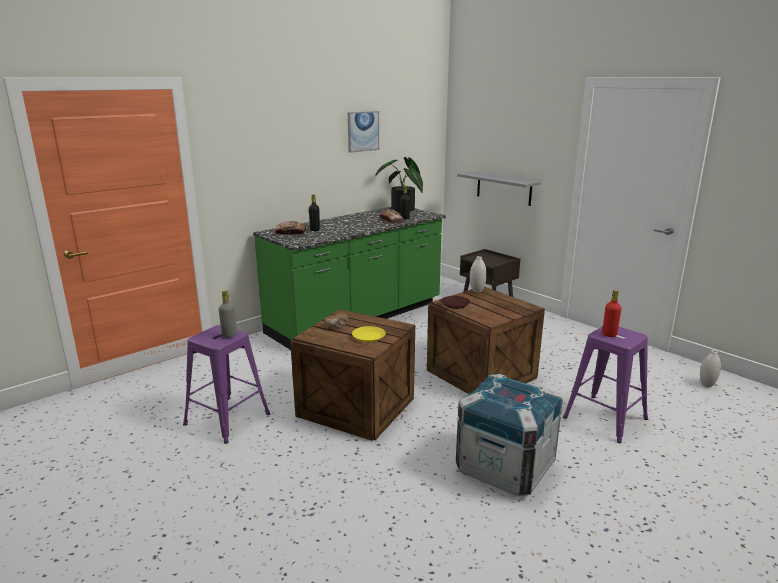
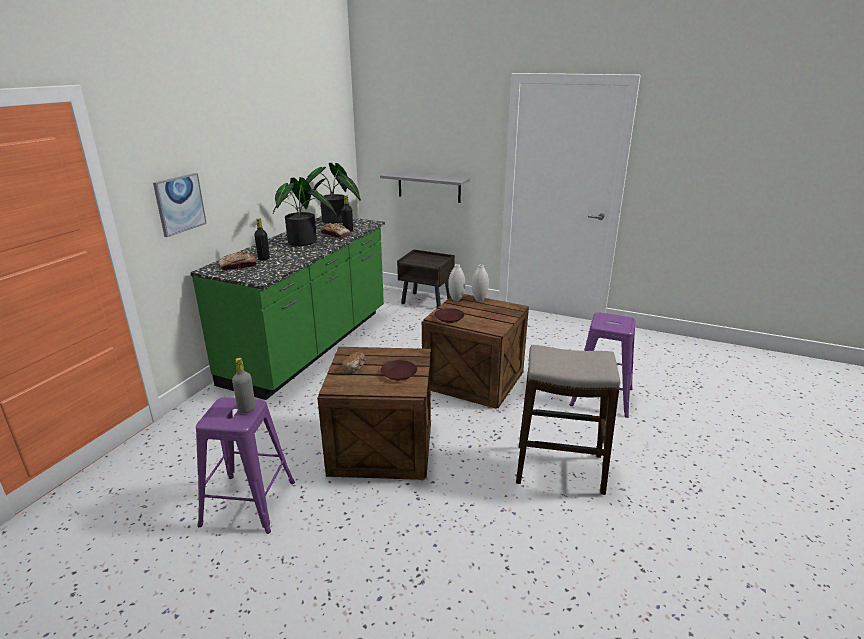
camera: 25 degrees left, 5 degrees up
(359, 223) = (304, 243): none -> potted plant
(363, 131) = (283, 137): picture -> picture (179, 204)
(368, 337) = (398, 373): yellow plate -> brown plate
(505, 467) = (559, 469): crate -> stool
(609, 334) = (606, 323): red bottle -> none
(706, 385) = (650, 346): white vase -> white vase (479, 299)

